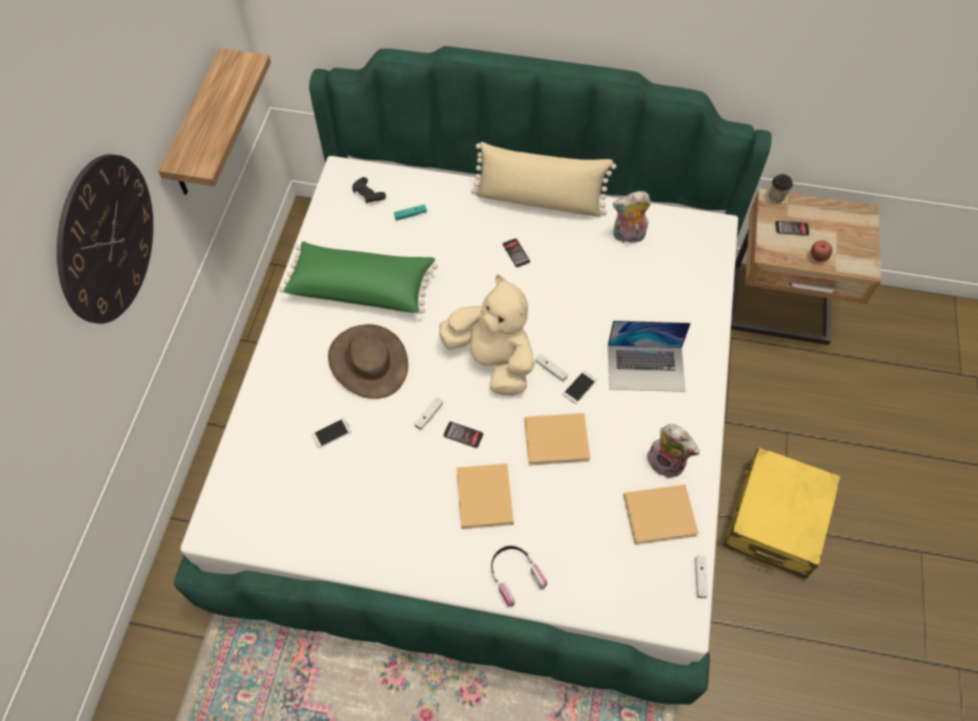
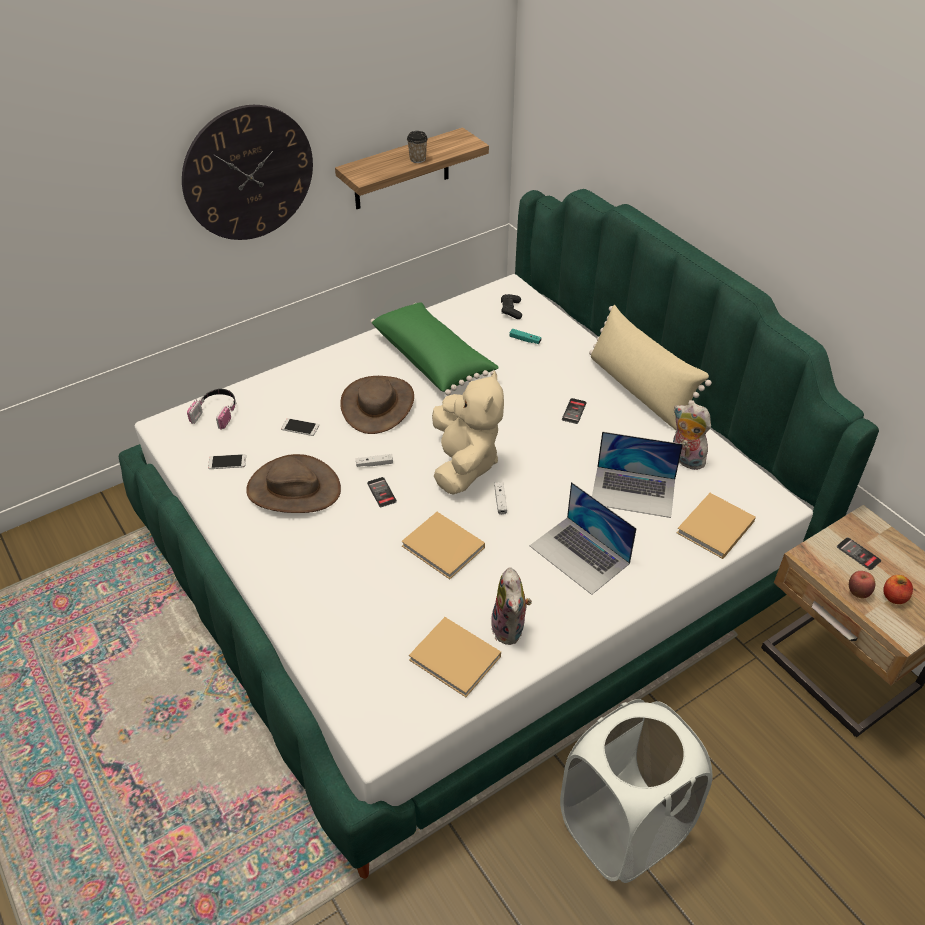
camera: 45 degrees right, 15 degrees down
(395, 490) = (293, 489): none -> brown hat
(484, 499) = (342, 541): beige book -> beige book (714, 528)
(514, 575) = (298, 603): headphones -> headphones (216, 413)
(579, 387) = (507, 527): phone -> phone (227, 462)
(624, 289) = (633, 491): none -> laptop
(700, 578) = (428, 727): white game controller -> none
(775, 519) = (623, 828): yellow suitcase -> white laundry basket
(776, 197) = (872, 522): cup -> cup (417, 159)
(837, 244) = (894, 597): none -> apple

